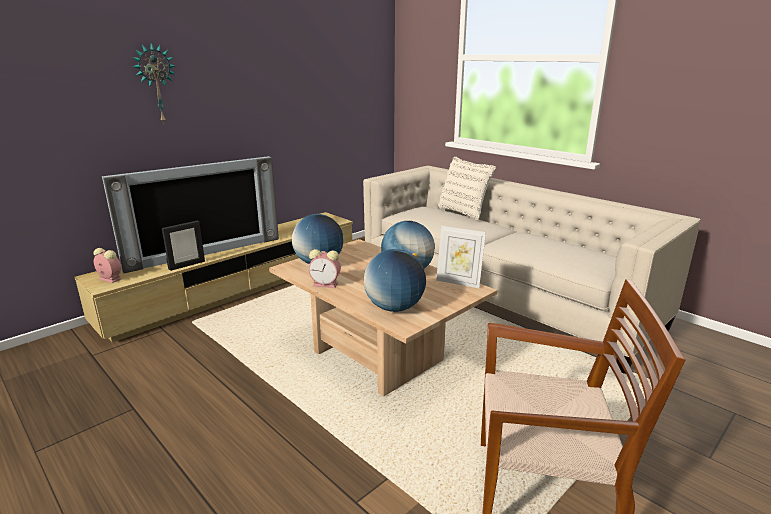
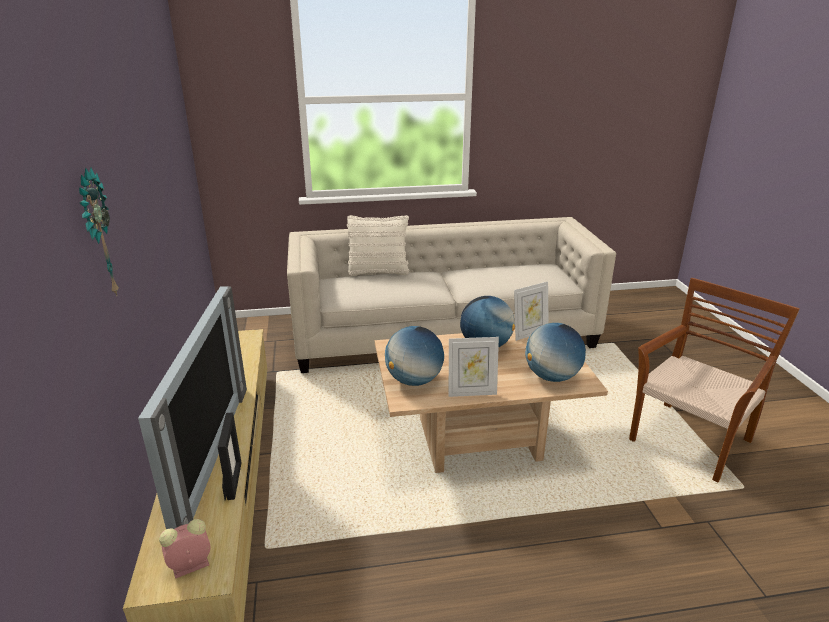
camera: 55 degrees left, 5 degrees up
(326, 284) = (472, 392): alarm clock -> picture frame

